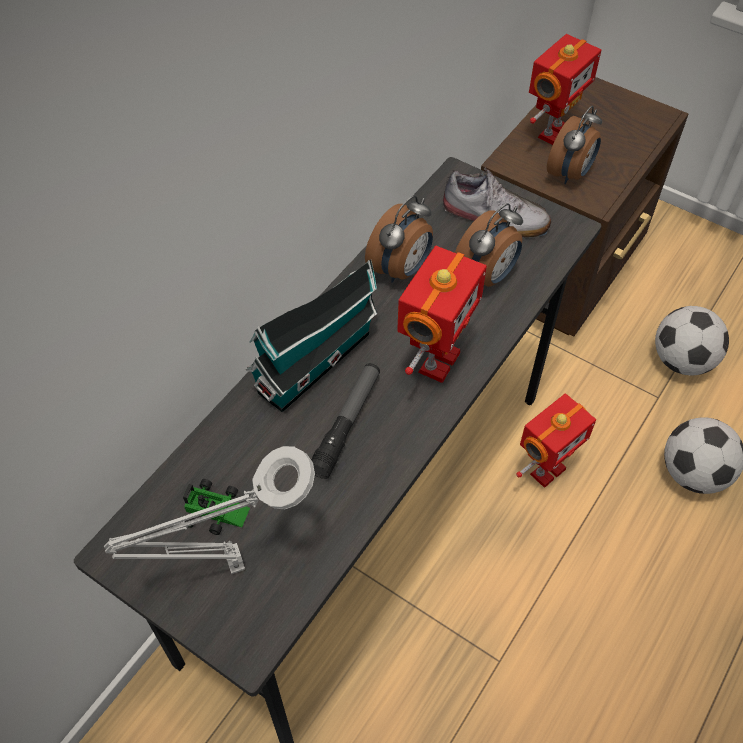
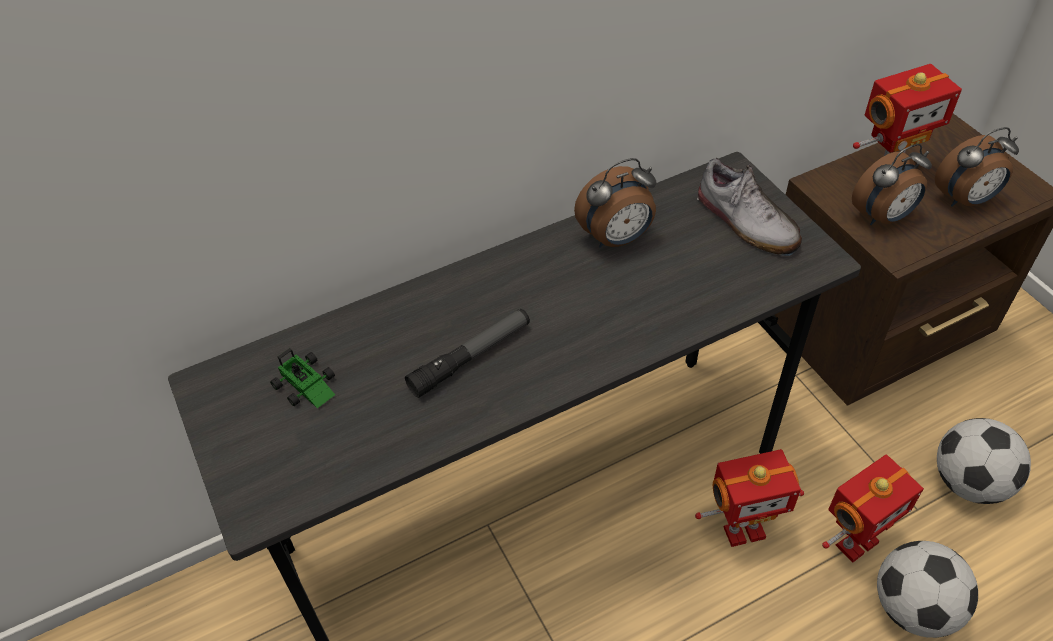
camera: 30 degrees right, 5 degrees down
(229, 567) = (284, 438): grey table lamp -> none
(318, 360) = (483, 291): toy house -> none
(436, 361) = (594, 334): toy robot -> toy robot (854, 542)
(486, 277) = (699, 275): alarm clock -> alarm clock (965, 200)

